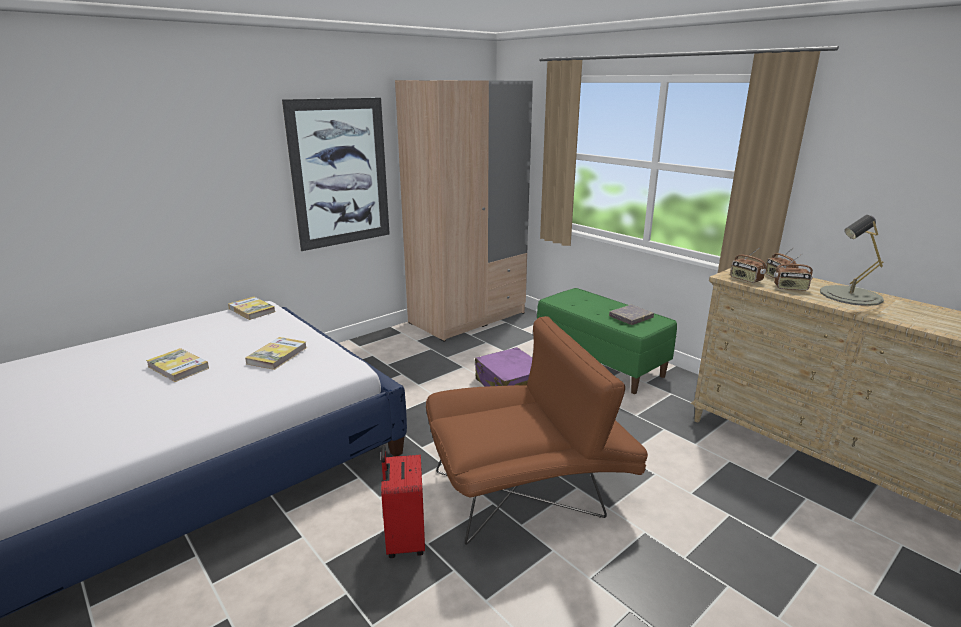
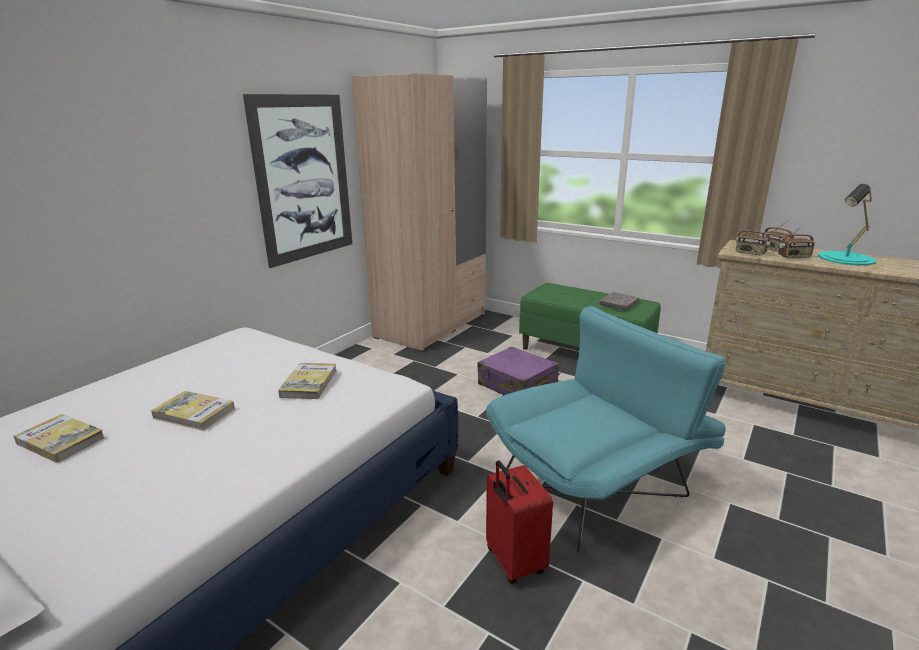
camera: 15 degrees left, 0 degrees up
(252, 310) = (234, 339): book -> book (60, 441)
(529, 488) = (600, 482): brown armchair -> turquoise armchair
(850, 295) = (846, 258): grey table lamp -> turquoise table lamp

